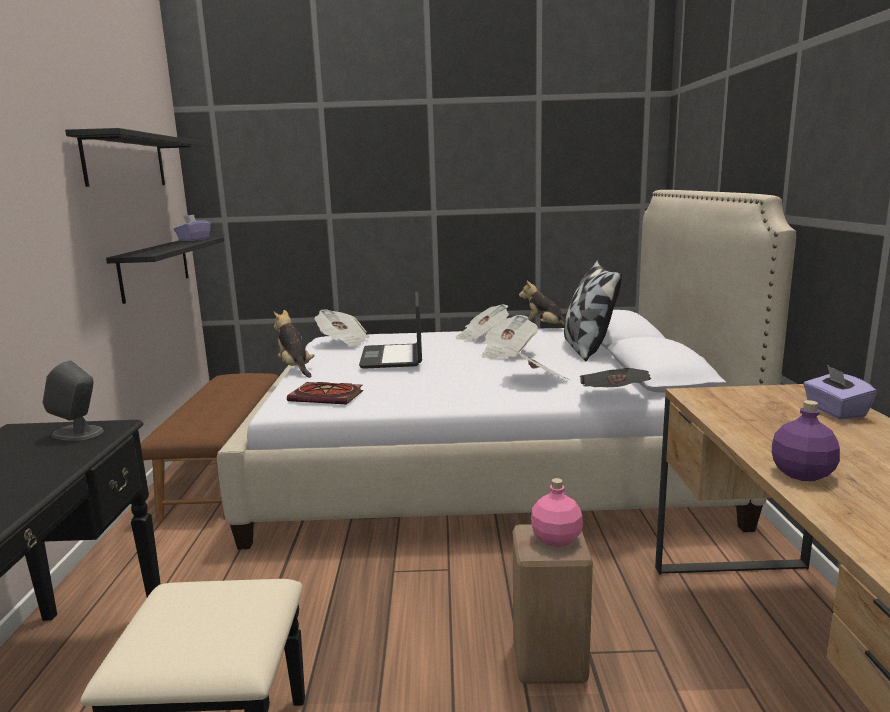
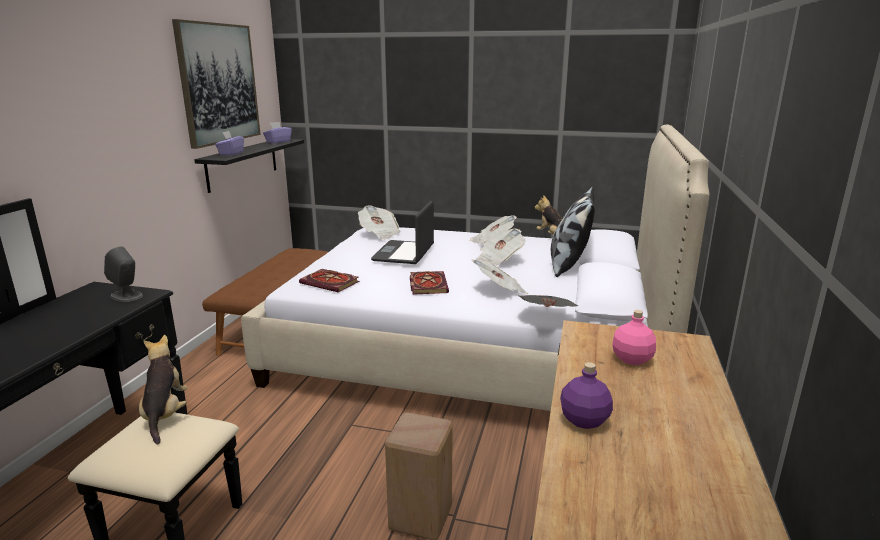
camera: 15 degrees right, 5 degrees up
(125, 161) = (219, 84): black shelf -> picture
(295, 368) = (328, 254): plush toy -> plush toy (165, 414)
(448, 384) = (427, 284): none -> book
(555, 539) = (422, 429): pink bottle -> pink bottle (631, 359)
(834, 411) = (683, 366): purple tissue box -> purple tissue box (231, 153)

